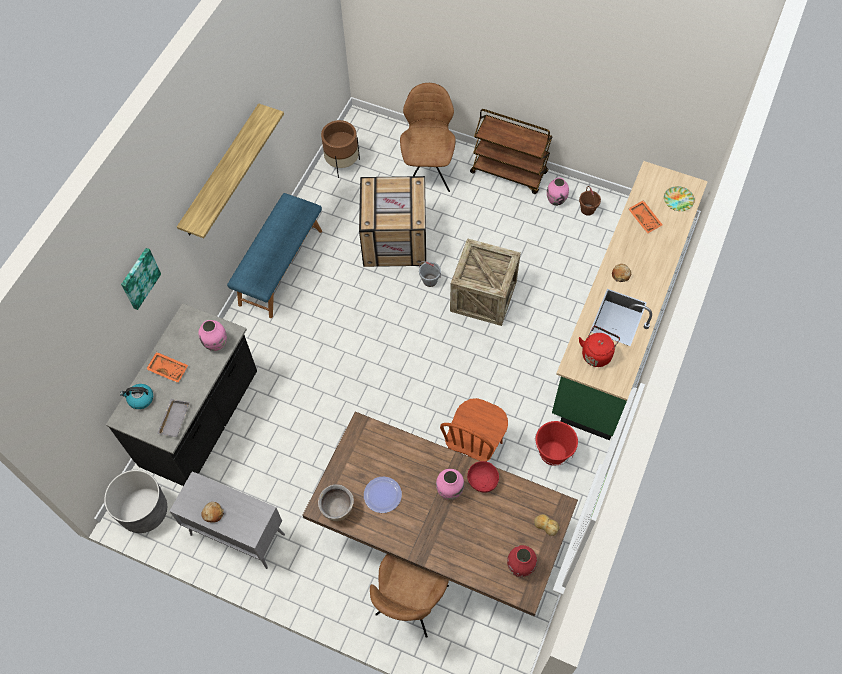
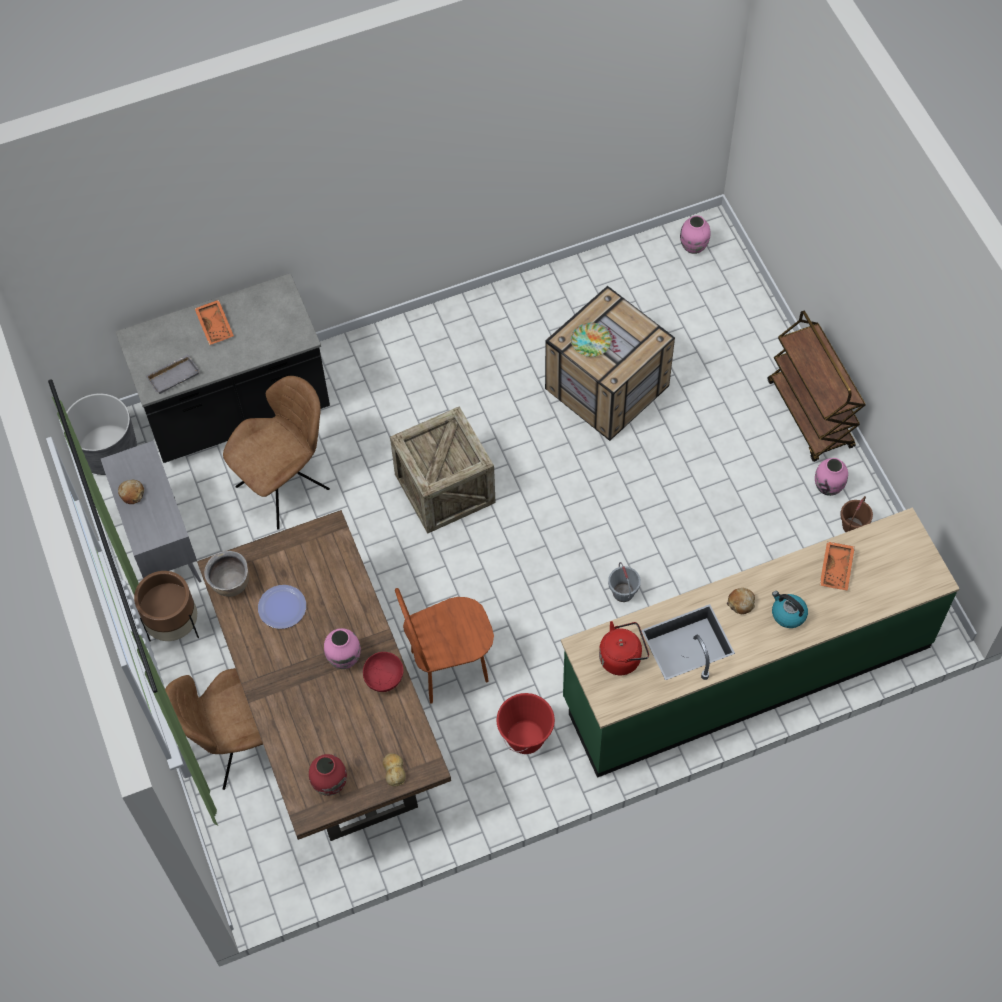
camera: 45 degrees right, 0 degrees up
(139, 278) = (235, 211): picture -> none
(140, 399) = (165, 333): kettle -> kettle (788, 614)
(216, 344) = (279, 337): pink vase -> pink vase (694, 247)
(221, 171) = (421, 166): shelf -> none
(280, 267) = (464, 321): blue bench -> none
(342, 164) = (641, 262): brown planter -> brown planter (174, 626)
(428, 171) = (722, 343): brown chair -> brown chair (285, 486)
(429, 280) = (596, 459): grey bucket -> grey bucket (623, 592)
(483, 296) = (633, 522): crate -> crate (444, 488)
(678, 200) = (899, 581): plate -> plate (591, 342)

